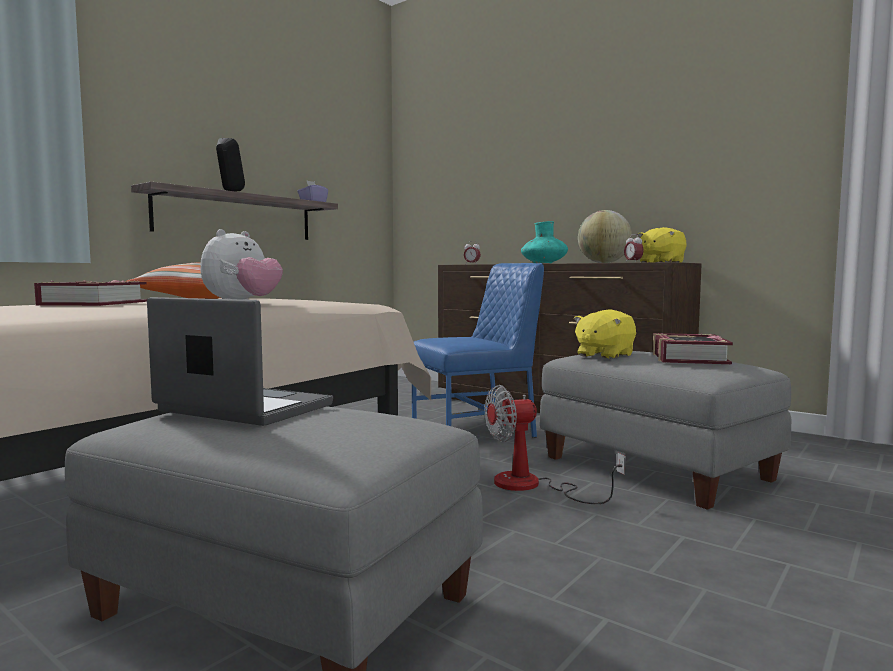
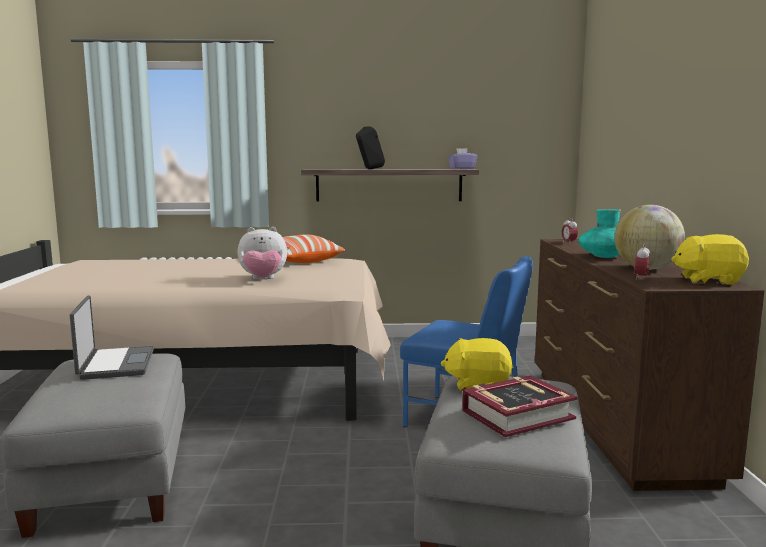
camera: 50 degrees right, 5 degrees up
(93, 304) = (212, 266): book -> none
(532, 486) = (370, 481): fan -> none

